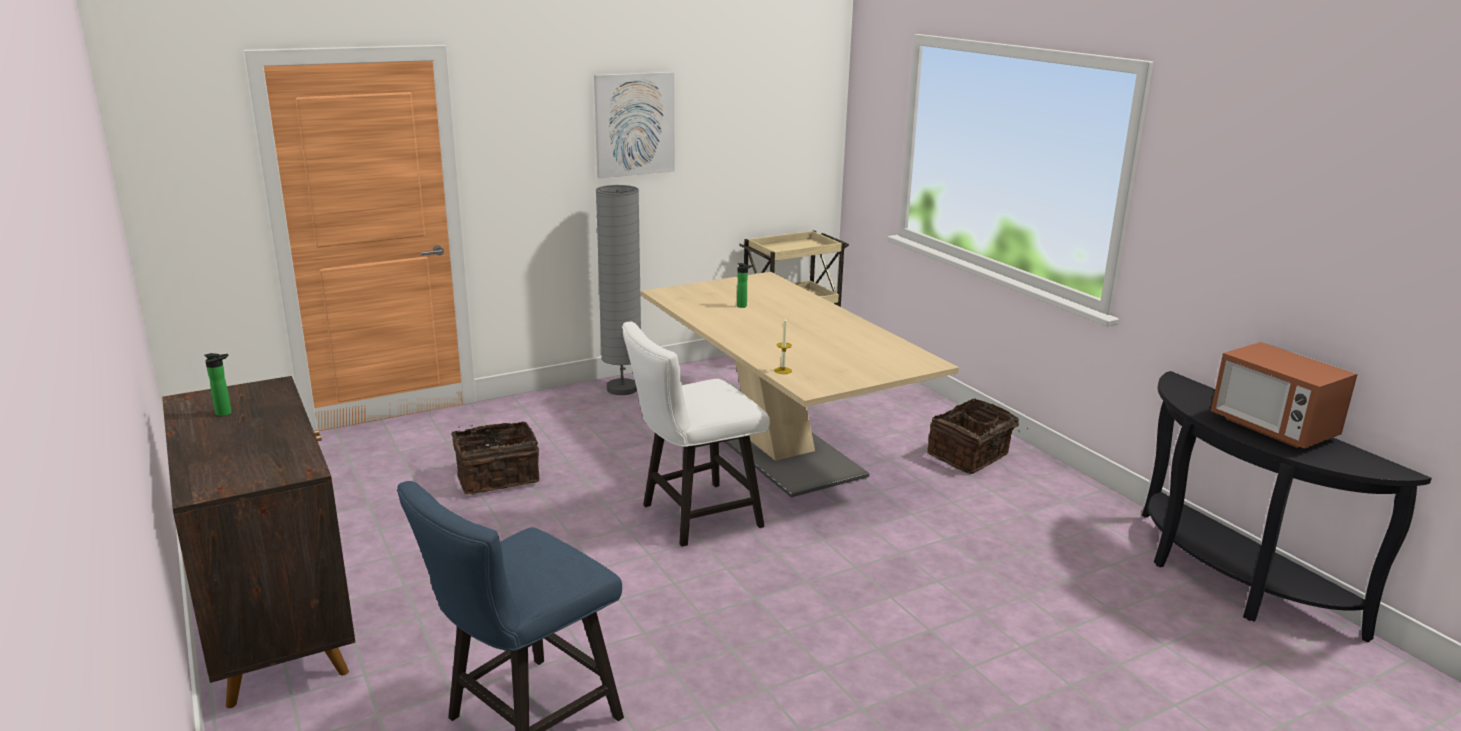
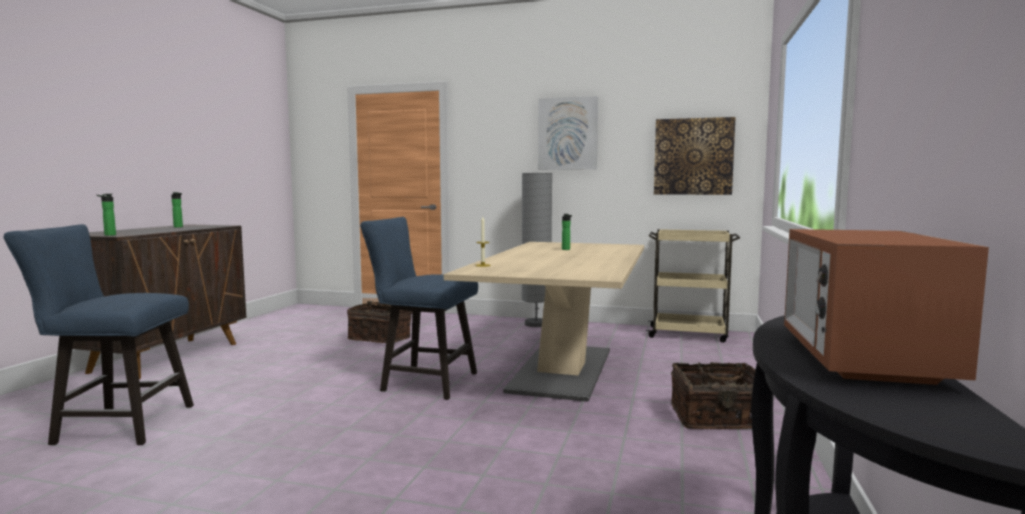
camera: 45 degrees right, 15 degrees down
(290, 477) = (108, 235): none -> bottle
(693, 517) = (422, 382): white chair -> blue chair
(778, 146) = (693, 156): none -> picture

